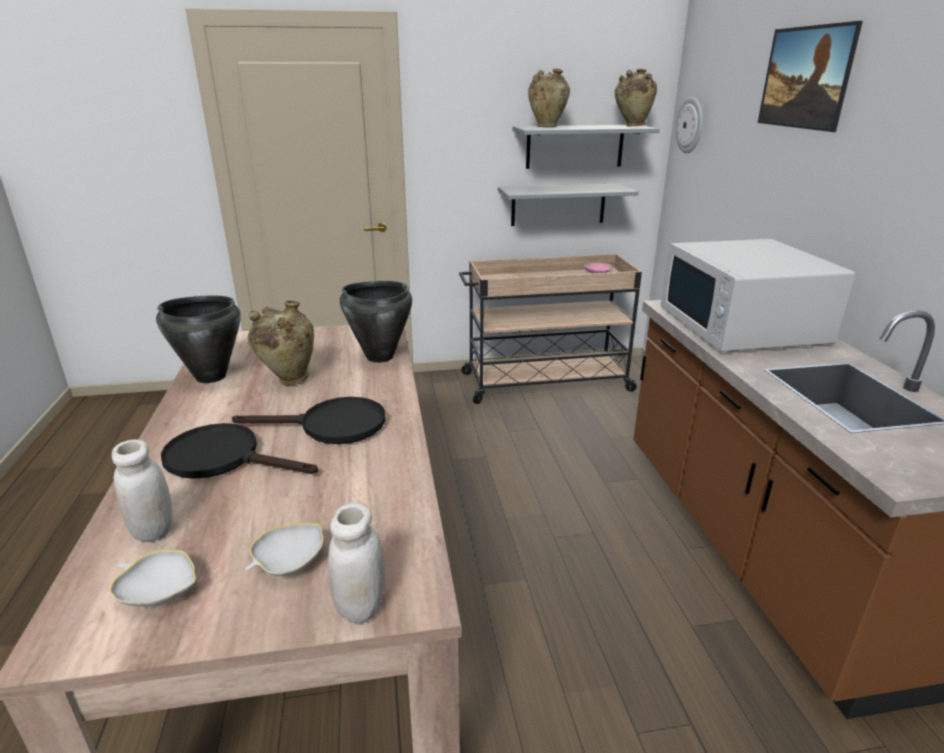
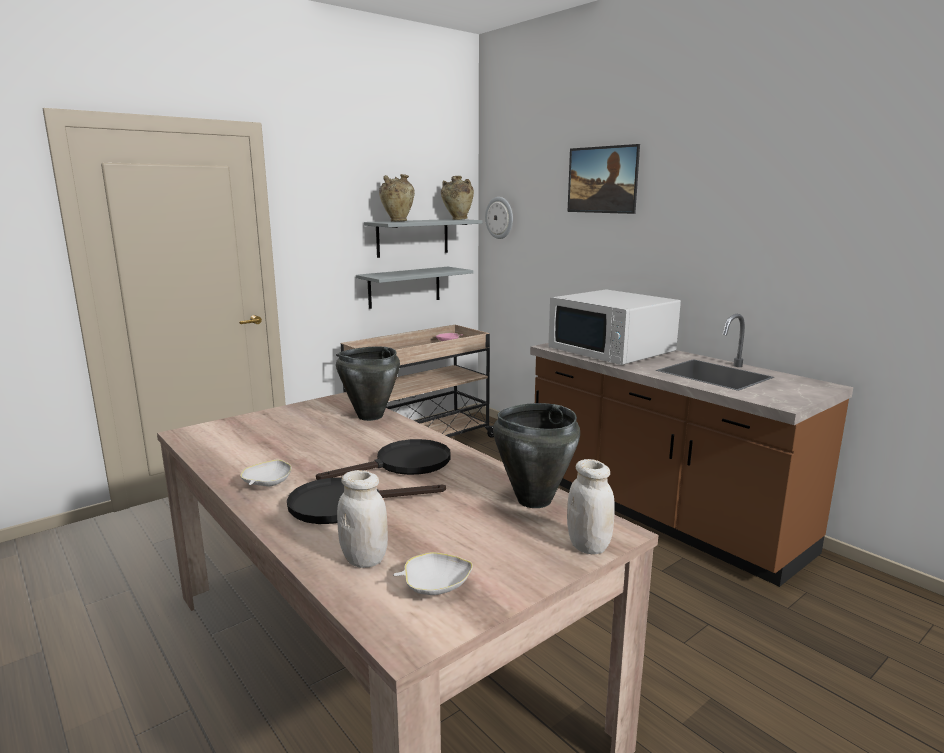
camera: 30 degrees left, 10 degrees down
(210, 377) = (230, 459): black cooking pot -> black cooking pot (533, 500)
(288, 380) = (313, 446): beige vase -> none
(288, 562) = (504, 542): white bowl -> white bowl (267, 484)

